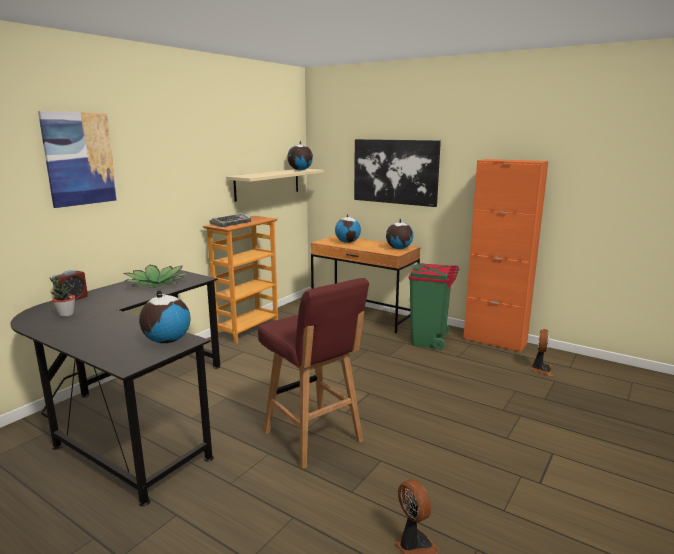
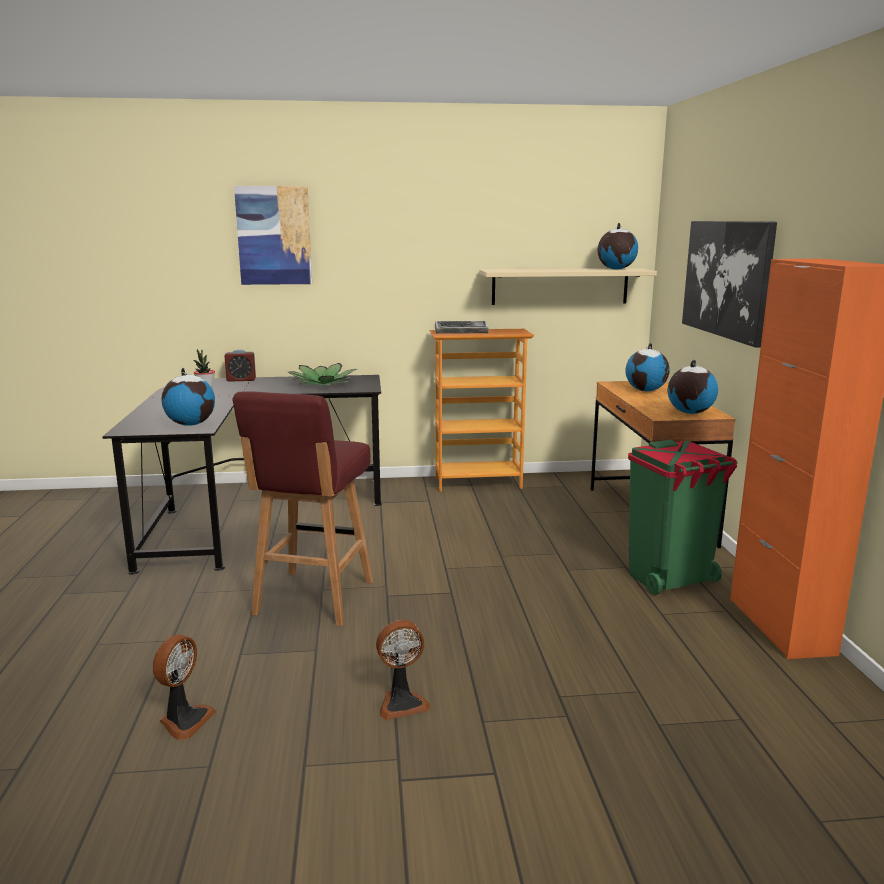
camera: 50 degrees right, 0 degrees up
(541, 369) = (761, 695): fan -> fan (401, 703)

